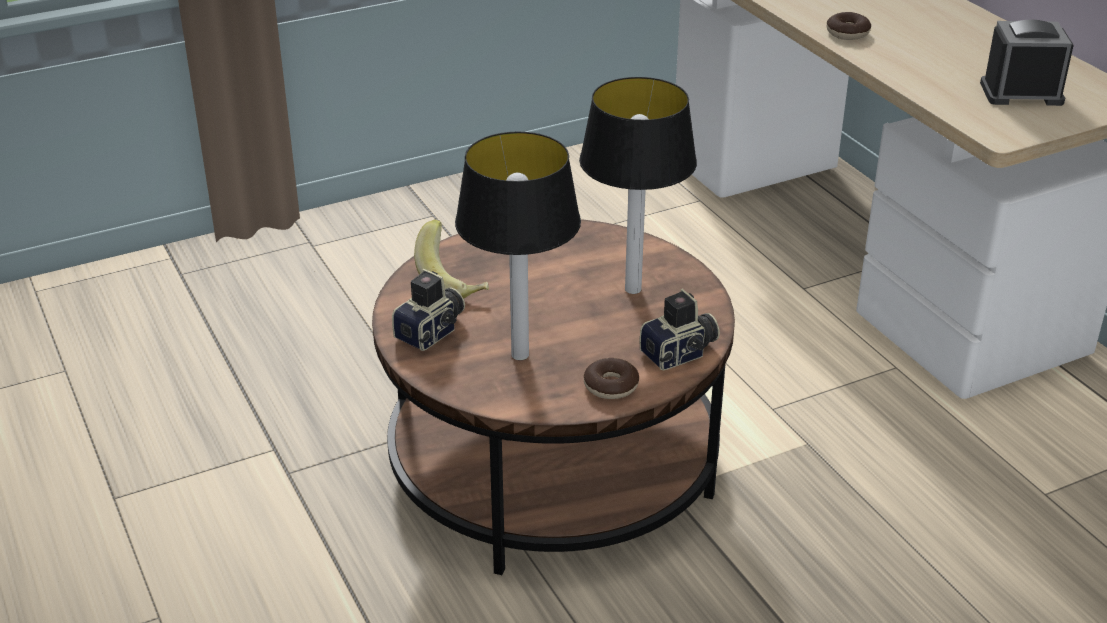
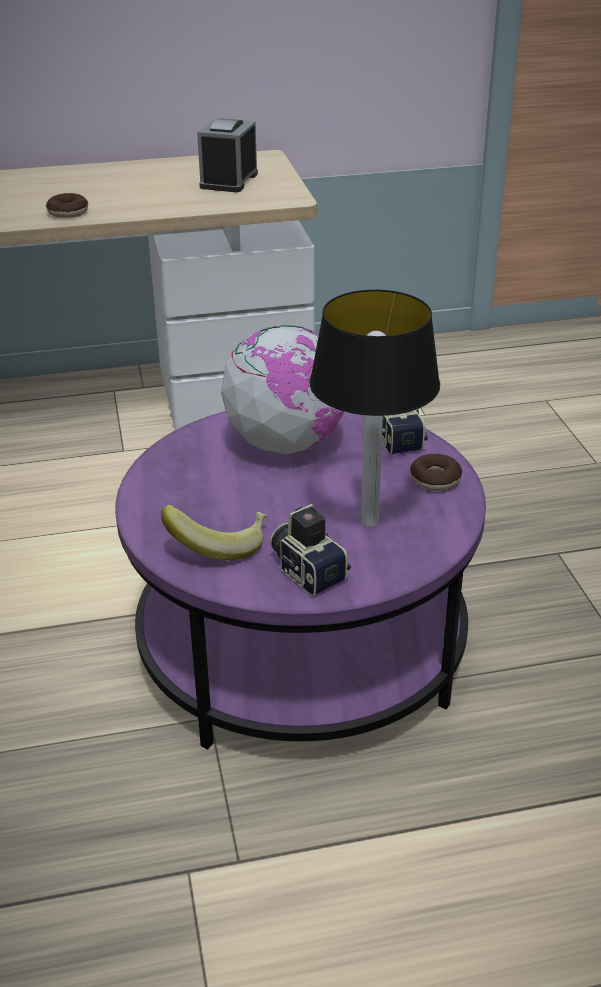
camera: 75 degrees left, 0 degrees up
(553, 462) = (301, 643): brown coffee table -> purple coffee table
(634, 289) = (285, 443): table lamp -> globe

